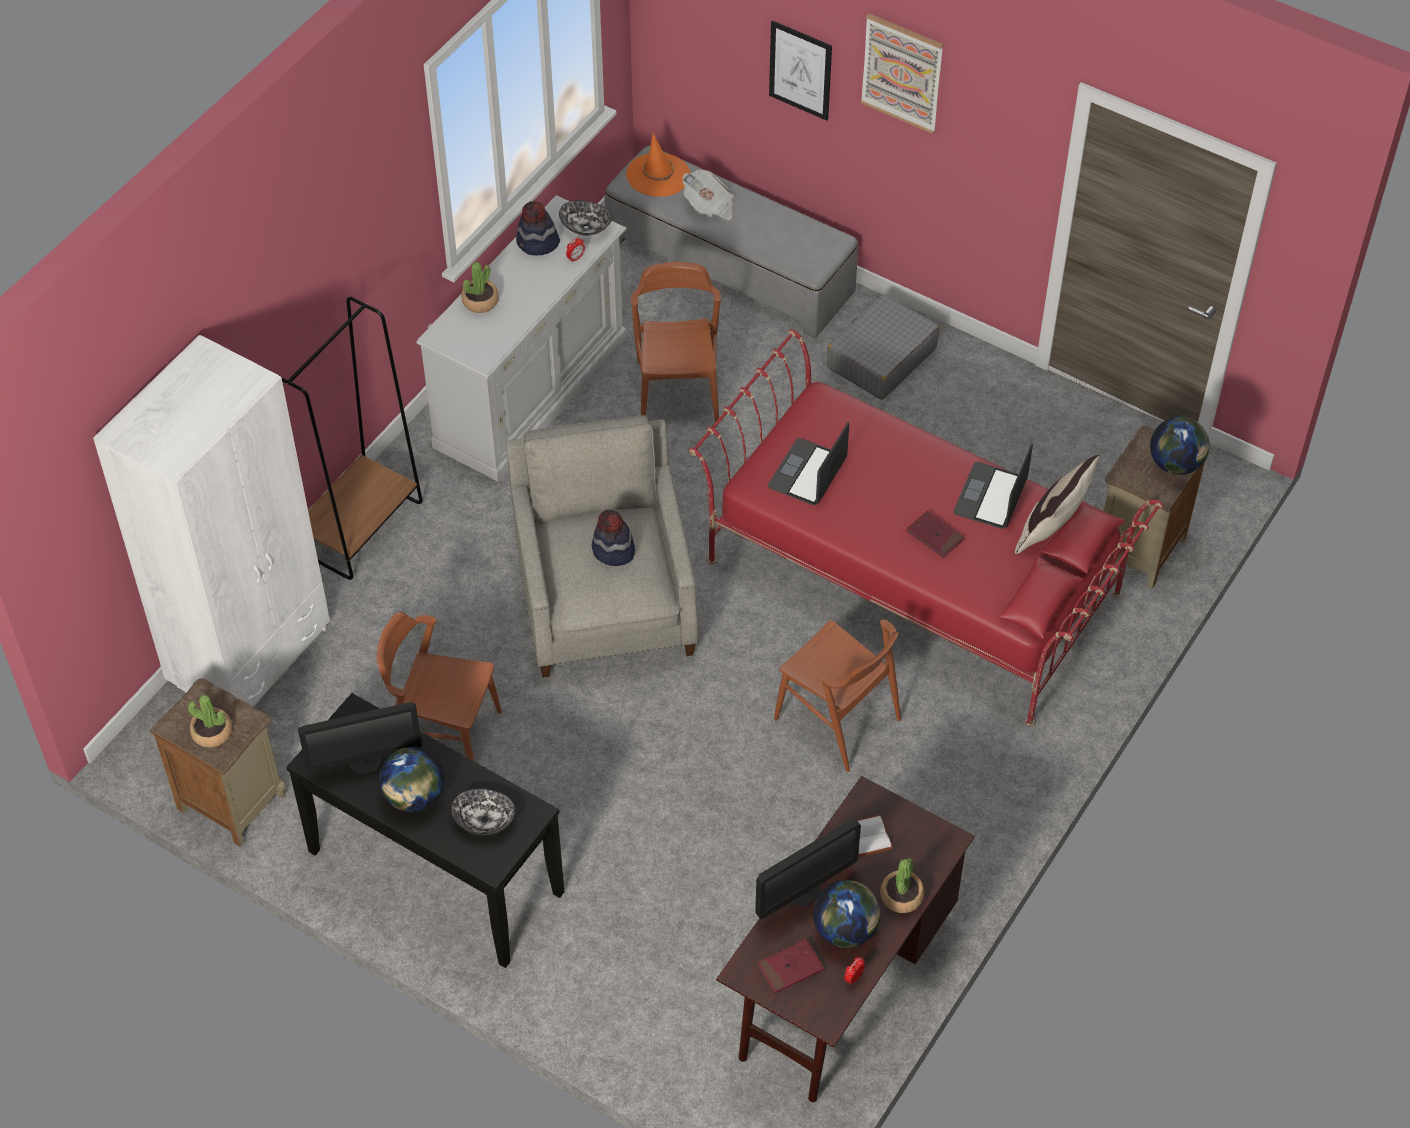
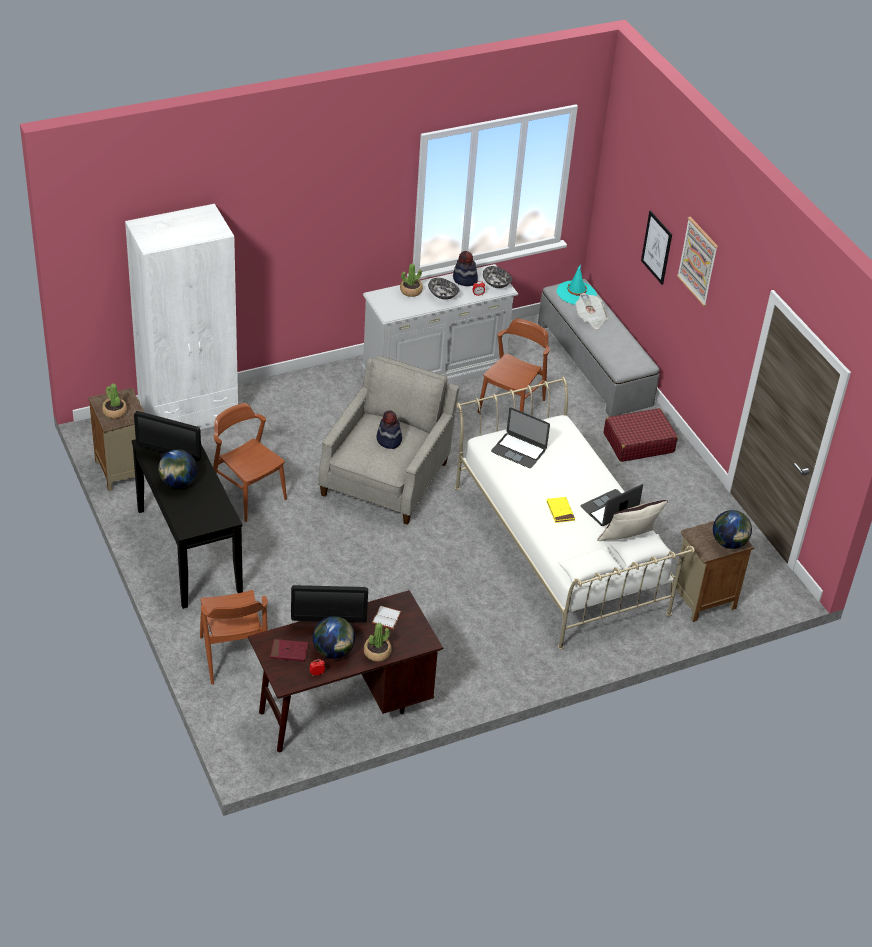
camera: 30 degrees right, 10 degrees down
(359, 527) = (292, 387): clothes rack -> none
(485, 819) = (202, 509): bowl -> bowl (443, 295)
(658, 175) = (576, 293): orange hat -> turquoise hat
(807, 473) = (518, 450): laptop -> laptop turned 120 degrees counterclockwise
(838, 719) = (456, 591): brown chair -> brown chair (233, 656)
(881, 358) = (638, 443): grey suitcase -> red suitcase
(913, 577) = (560, 549): red bed -> white bed
(935, 536) = (560, 511): red book -> yellow book

